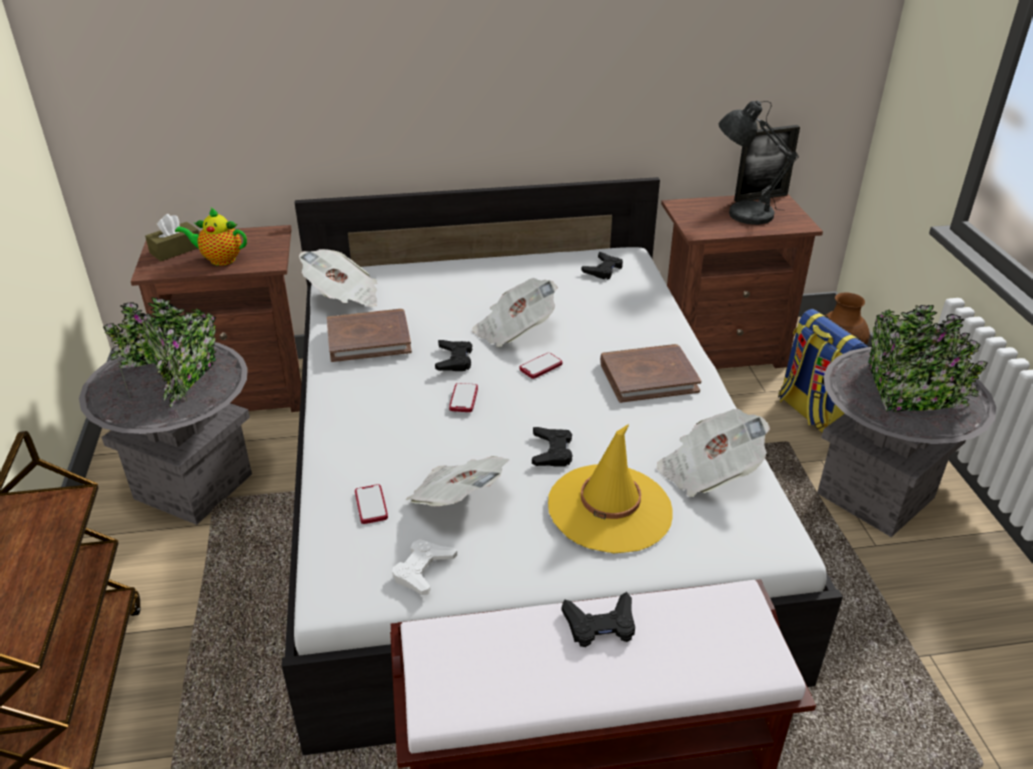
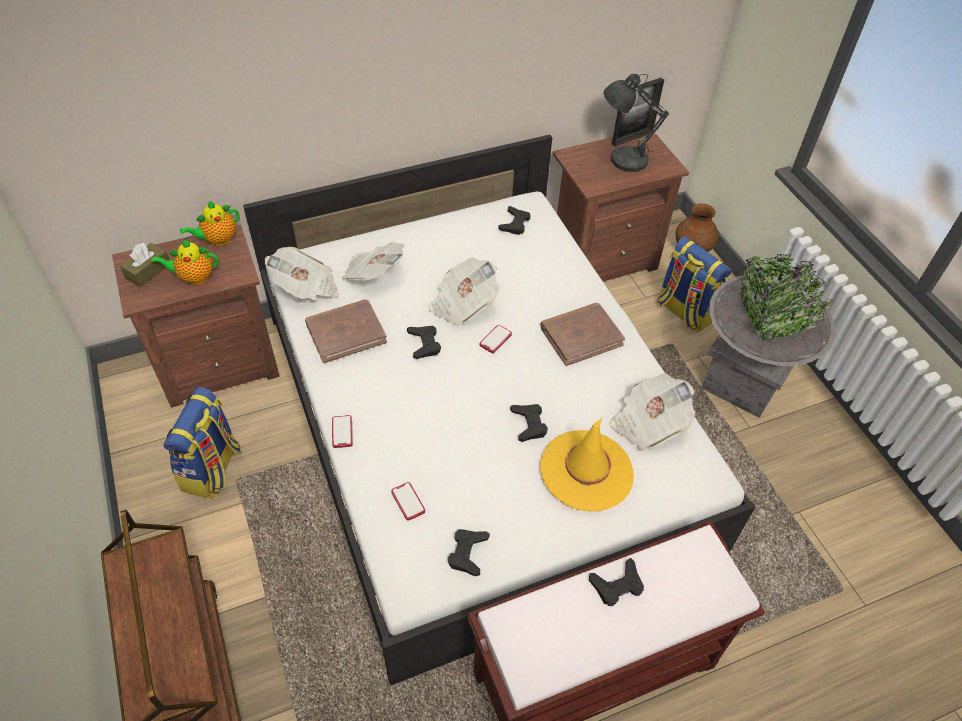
camera: 15 degrees left, 15 degrees up
(193, 486) = (212, 469): grey planter -> backpack
(260, 234) = (218, 240): none -> teapot
(423, 570) = (467, 553): white game controller -> black game controller
(457, 500) = (472, 484): newspaper -> newspaper (374, 274)
(463, 399) = (445, 383): phone -> phone (342, 432)

